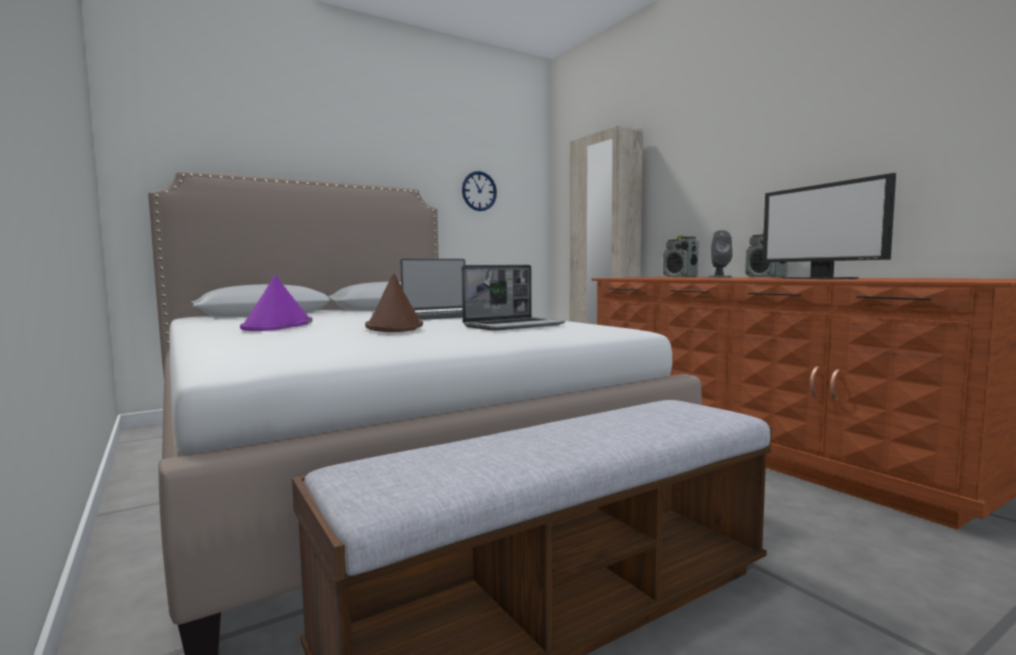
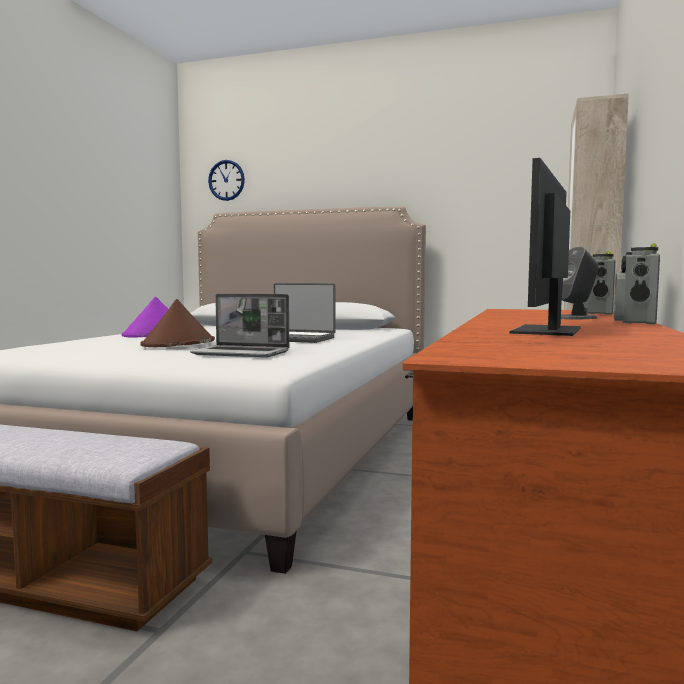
camera: 50 degrees right, 0 degrees up
(479, 191) = (491, 199): wall clock -> wall clock (226, 180)

